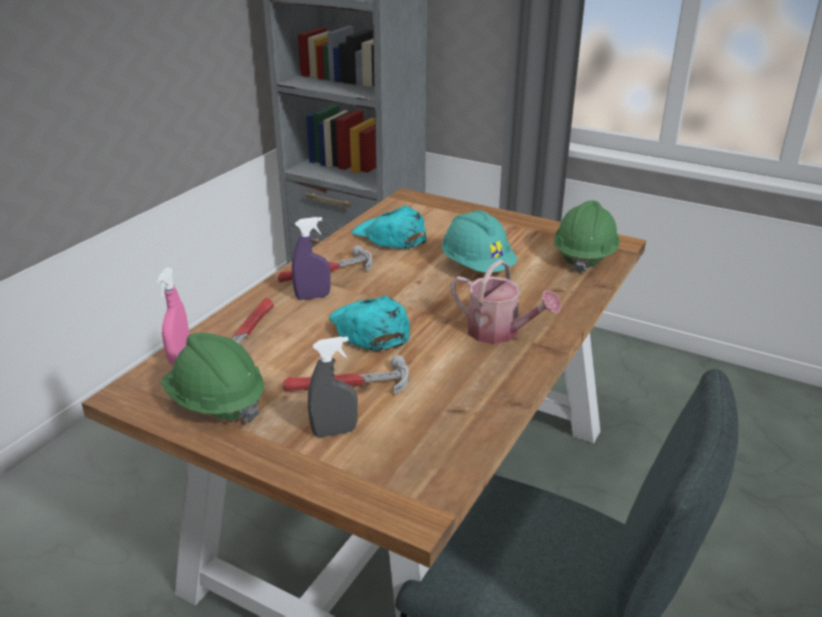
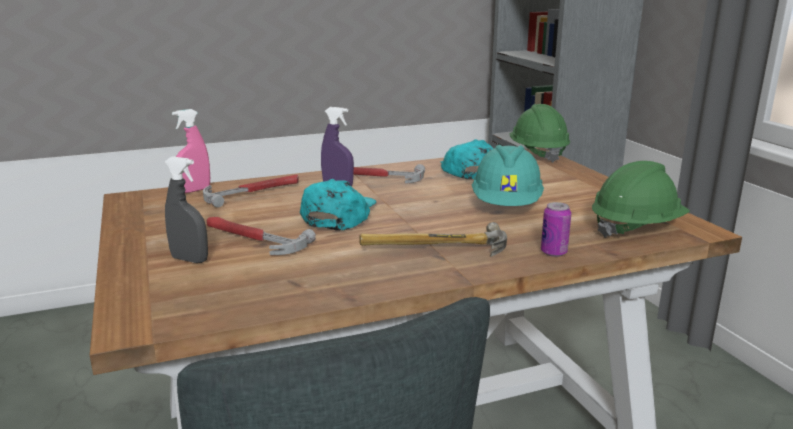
camera: 40 degrees right, 10 degrees down
(216, 402) = (162, 218): green hard hat -> green hard hat (537, 153)
(499, 332) = (436, 250): watering can -> hammer
(571, 300) = (553, 252): none -> can

